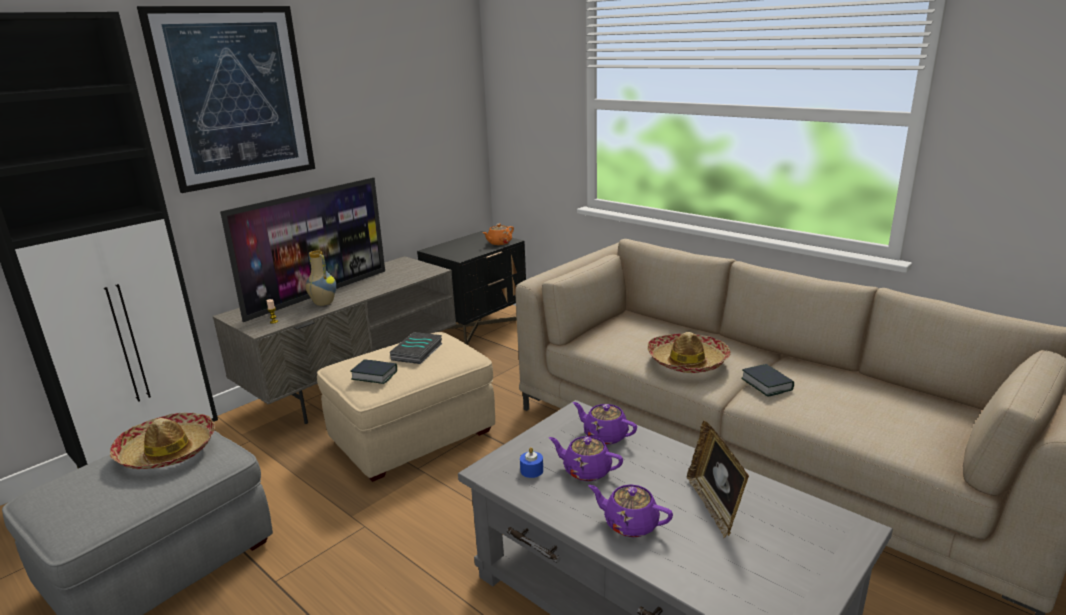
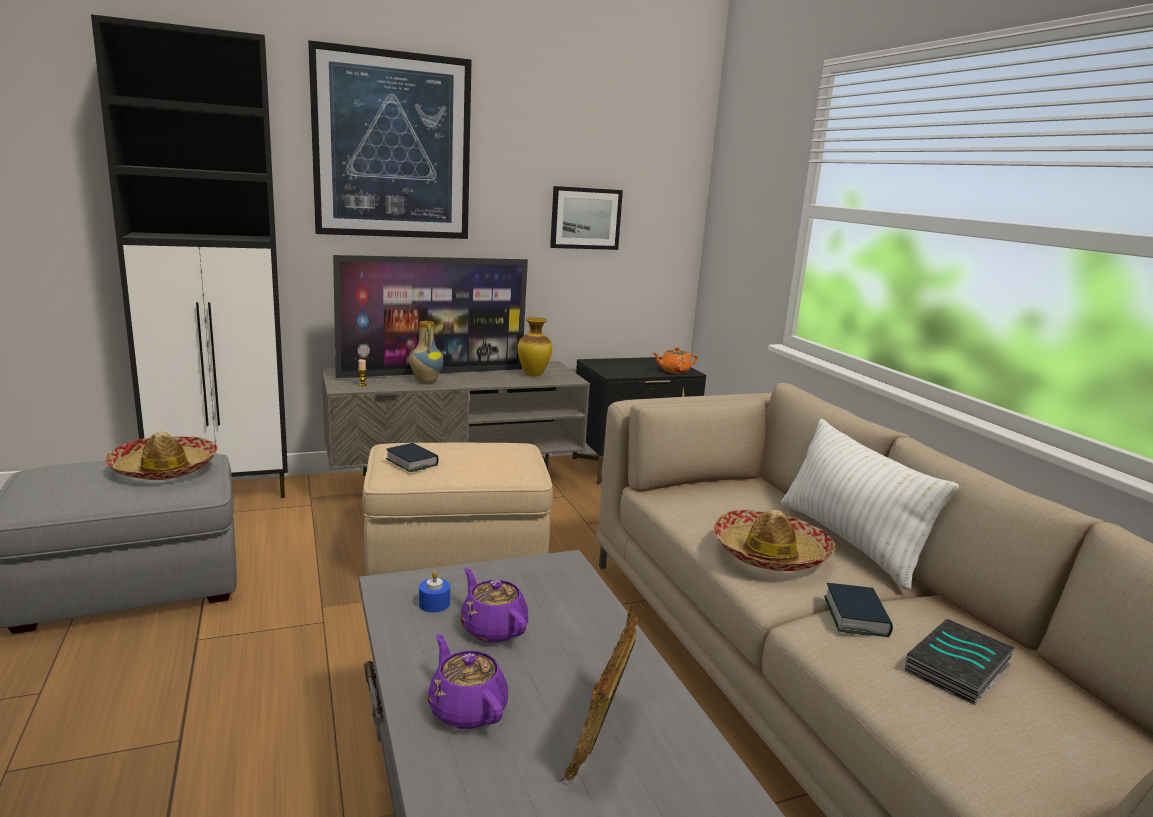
camera: 25 degrees right, 5 degrees down
(400, 274) = (533, 375): none -> vase
(402, 131) = (585, 218): none -> picture
(418, 352) = (479, 454): book -> book (959, 669)
(604, 435) = (563, 599): purple teapot -> none
(718, 338) = (849, 541): none -> white pillow

